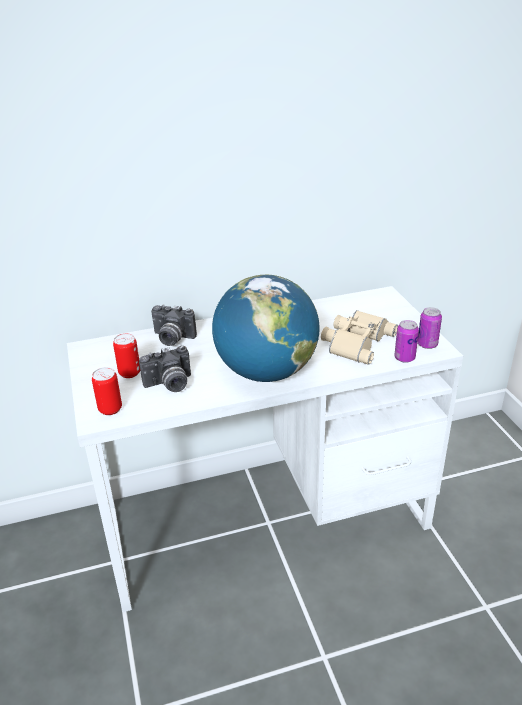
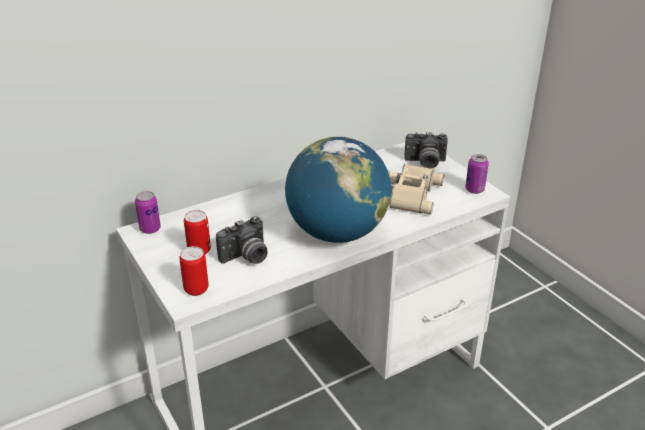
camera: 15 degrees left, 0 degrees up
(172, 339) = (227, 211): camera -> camera (425, 163)
(404, 358) = (459, 204): can -> can (150, 229)

